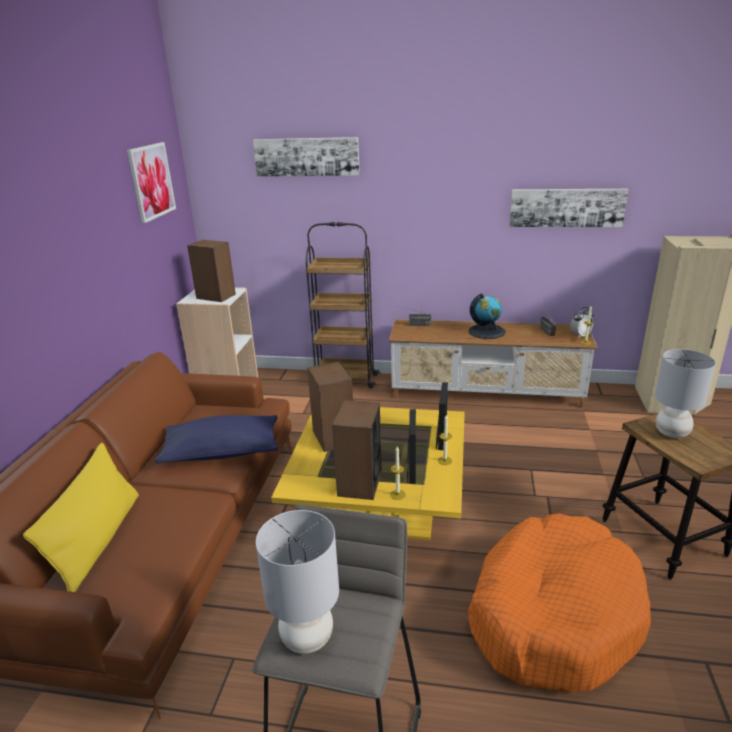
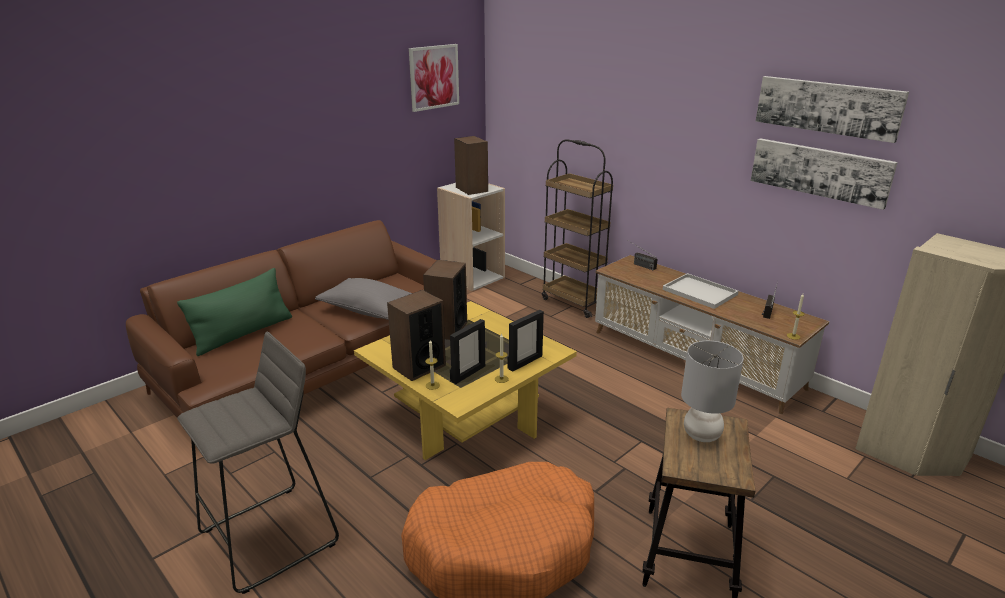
camera: 35 degrees right, 0 degrees up
(99, 540) = (243, 334): yellow pillow -> green pillow
(222, 452) = (371, 311): blue pillow -> grey pillow
(306, 156) = (574, 72): picture -> picture (827, 107)
(306, 637) = (215, 414): grey table lamp -> none
(486, 331) = (701, 292): globe -> white tray
(580, 335) = (799, 328): alarm clock -> none

